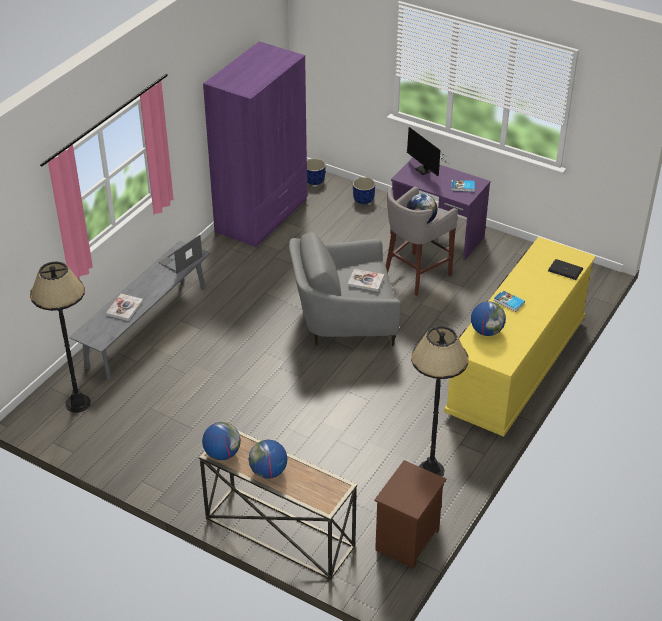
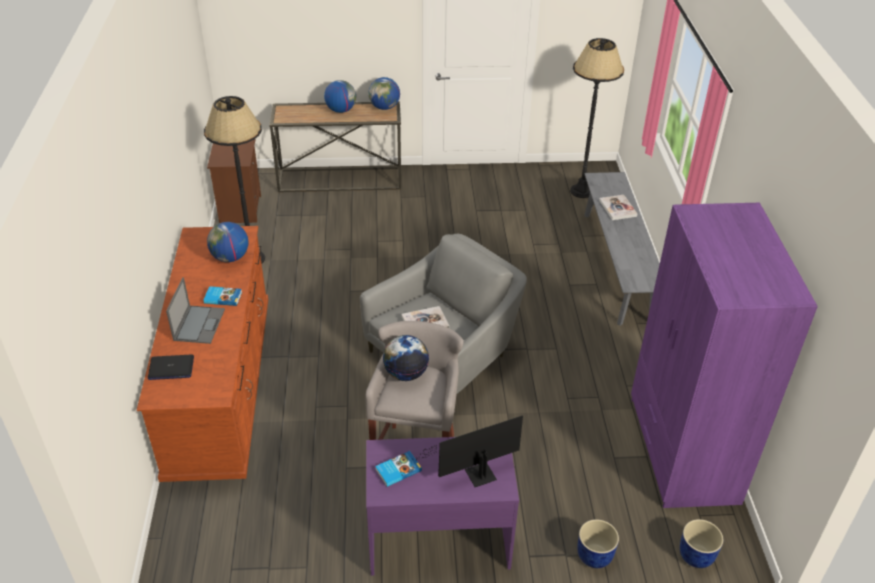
camera: 145 degrees right, 0 degrees up
(180, 260) = (637, 270): laptop -> laptop (199, 324)
(425, 171) = (475, 475): monitor -> monitor turned 45 degrees counterclockwise
(516, 367) = (221, 387): yellow dresser -> brown dresser

